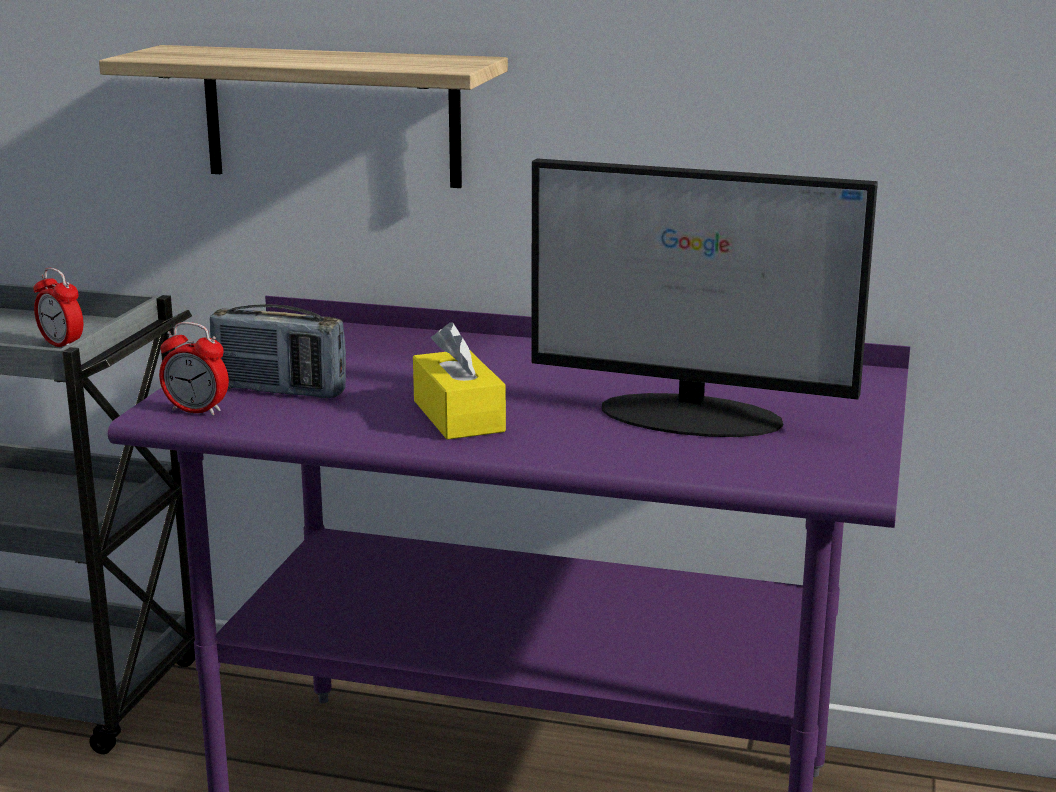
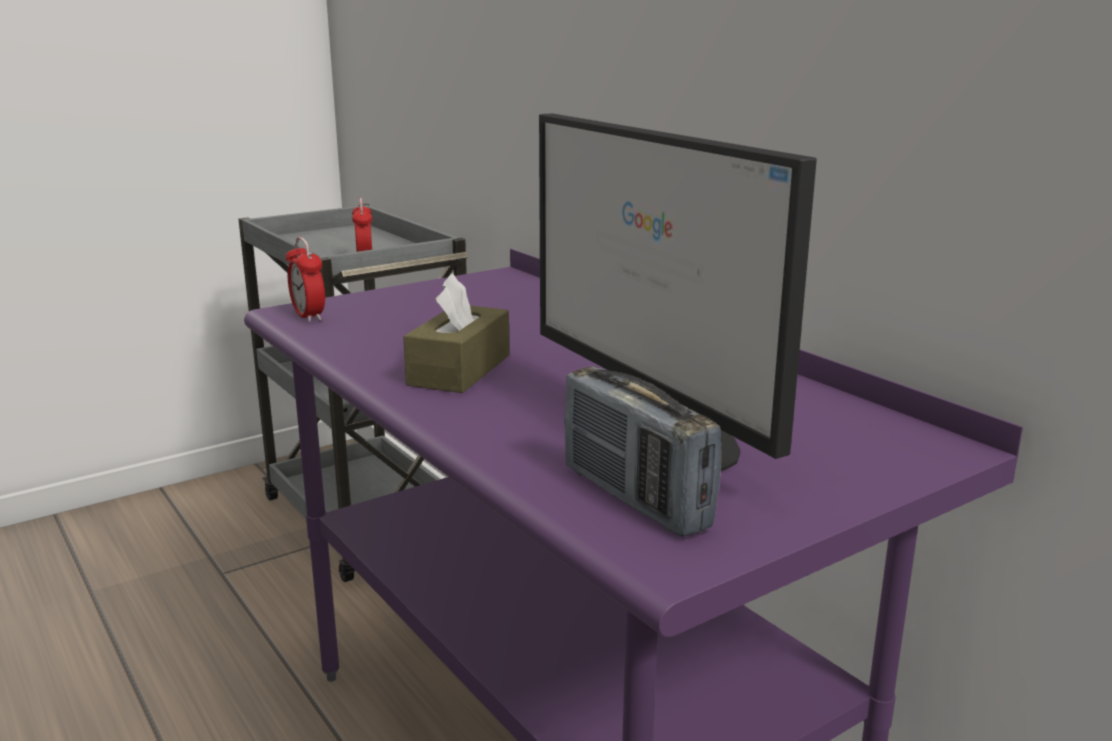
camera: 40 degrees right, 0 degrees up
(279, 390) = (390, 317): radio -> radio (635, 498)
(331, 116) = (559, 90): shelf -> none
(458, 416) = (459, 370): yellow tissue box -> brown tissue box

